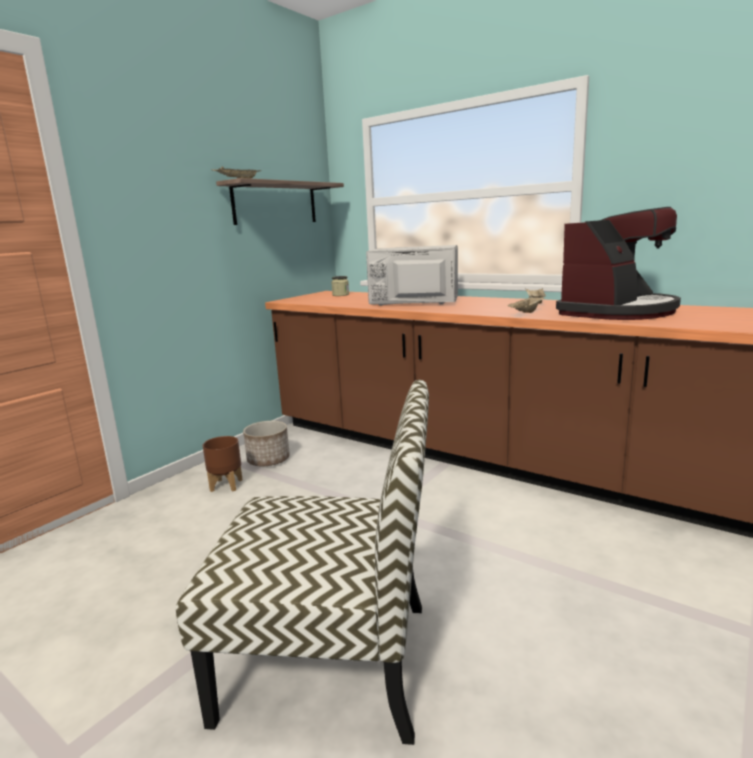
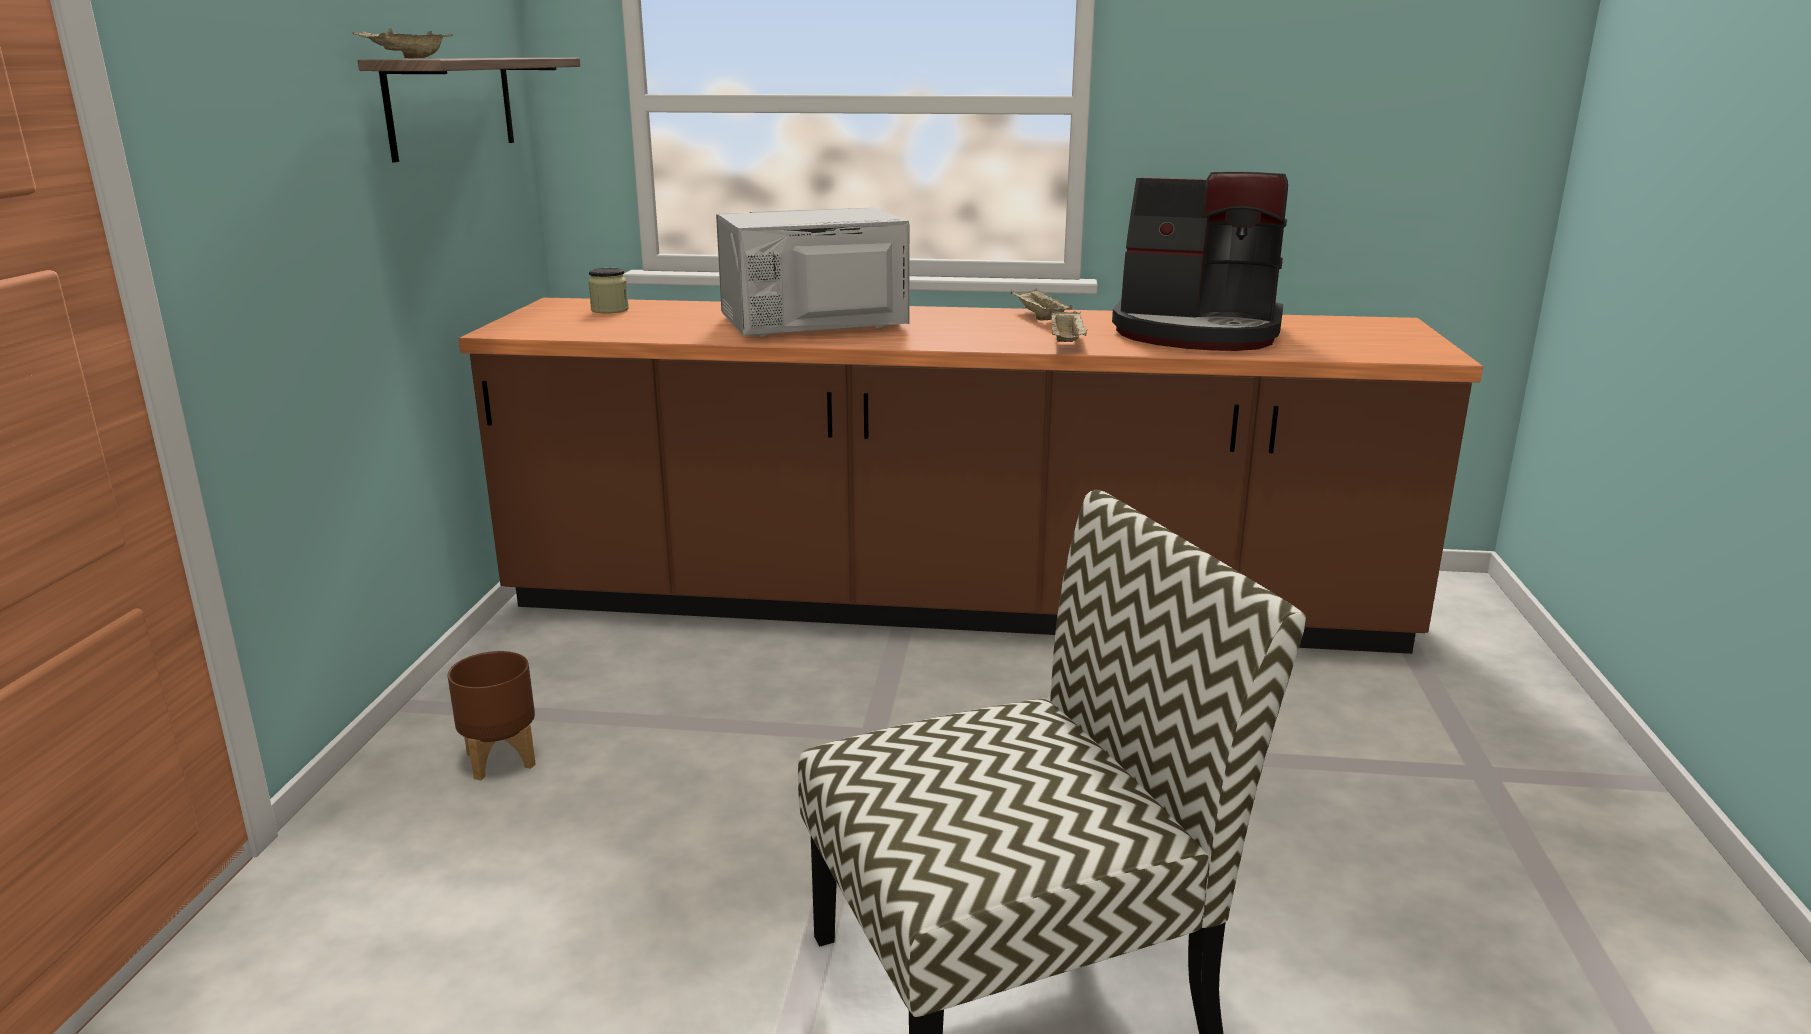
camera: 30 degrees left, 5 degrees up
(269, 460) = (542, 689): planter -> none
(618, 311) = (1197, 332): coffee machine -> coffee machine turned 90 degrees clockwise

